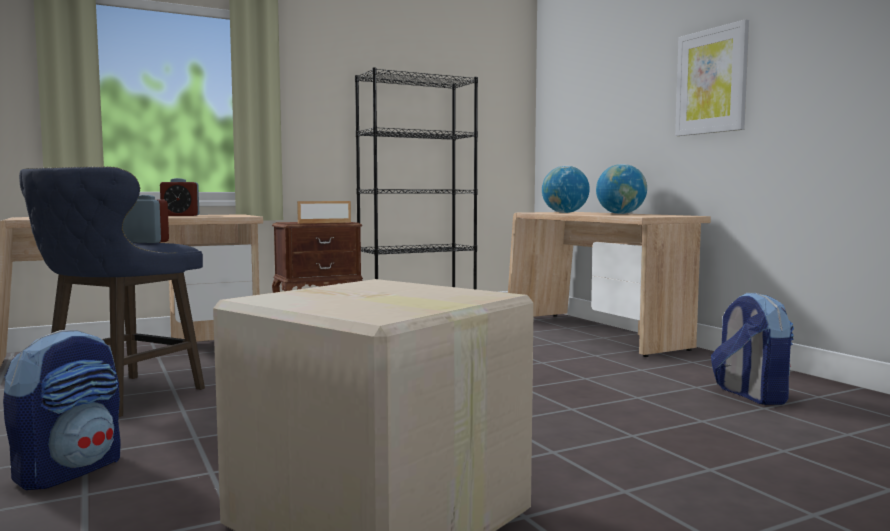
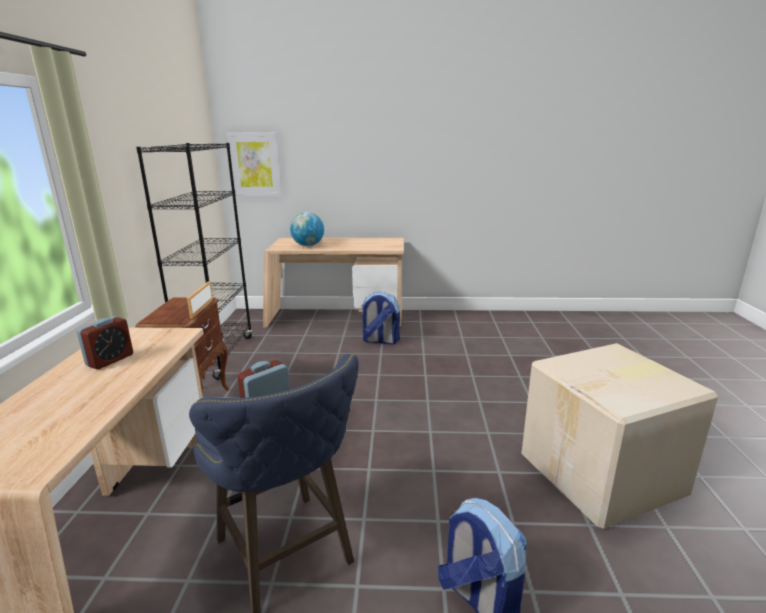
camera: 60 degrees left, 15 degrees up
(620, 214) = (347, 241): globe -> none
(711, 81) = (399, 157): picture -> picture (255, 164)
(750, 395) = (483, 332): backpack -> backpack (380, 340)

